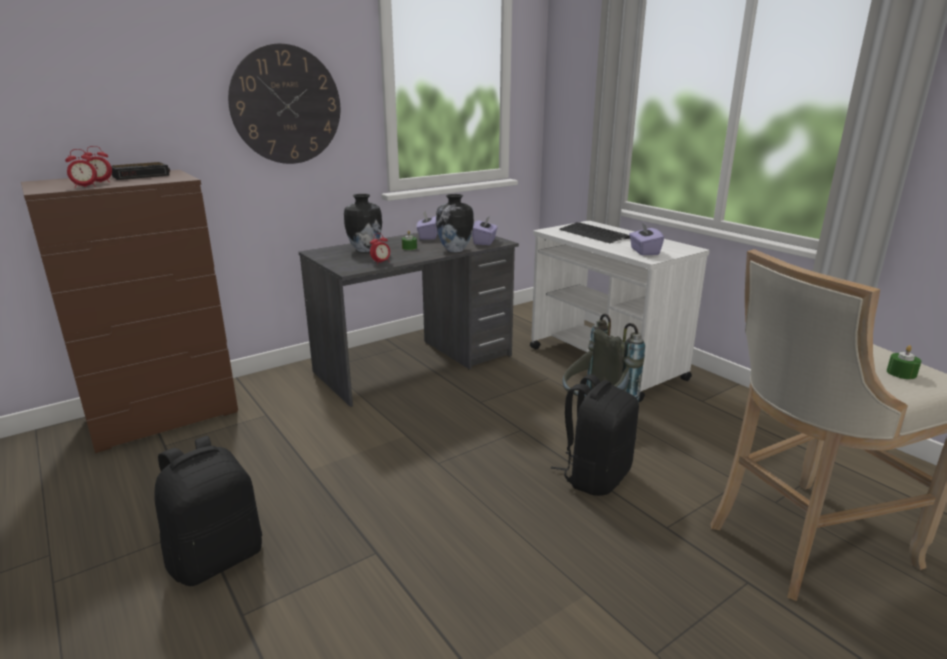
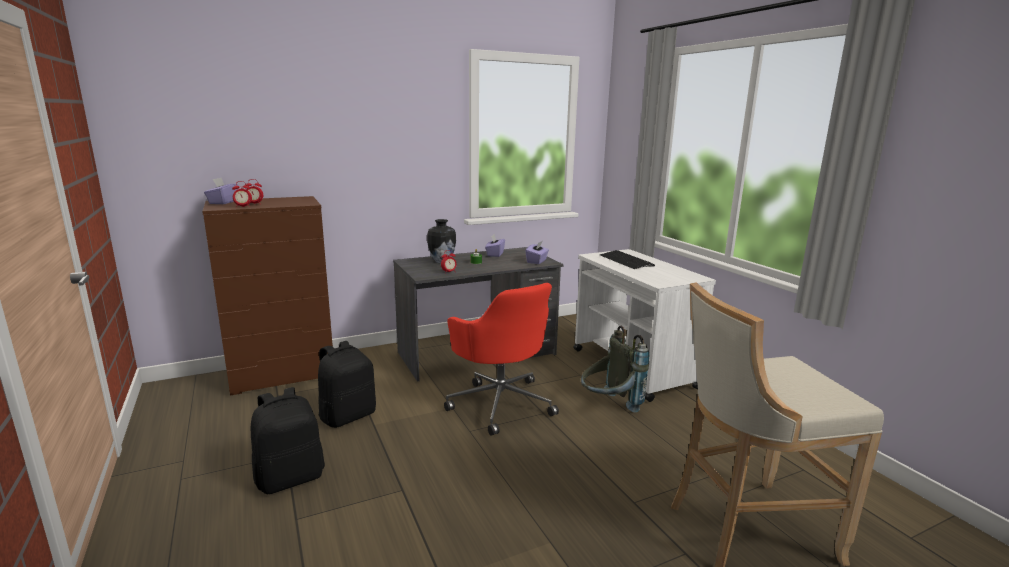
camera: 10 degrees right, 5 degrees down
(142, 175) = (284, 200): alarm clock -> none
(286, 105) = (394, 152): wall clock -> none
(454, 250) = (509, 266): vase -> none
(464, 422) = (500, 402): none -> red office chair
(595, 476) = (590, 455): black backpack -> black backpack (348, 416)
(644, 251) = (658, 277): purple tissue box -> purple tissue box (223, 202)
(901, 373) = (818, 392): green candle -> none

